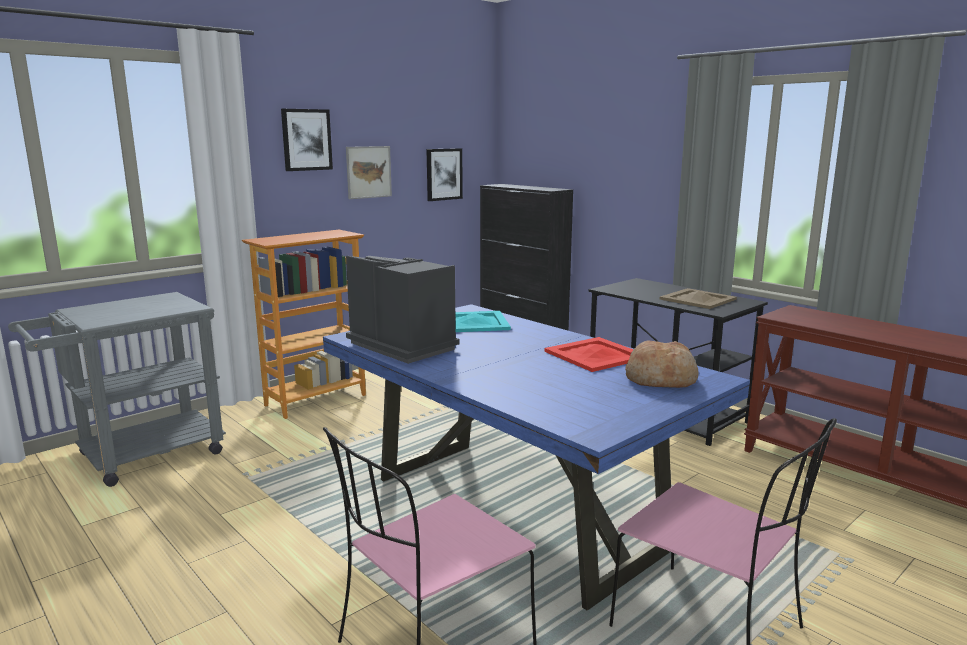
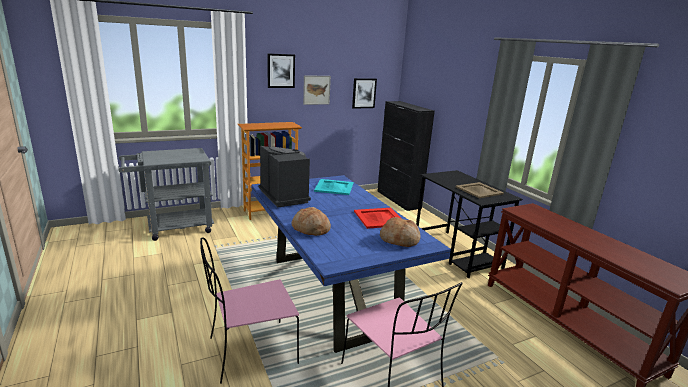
camera: 15 degrees right, 5 degrees up
(500, 387) = (310, 229): none -> bread

